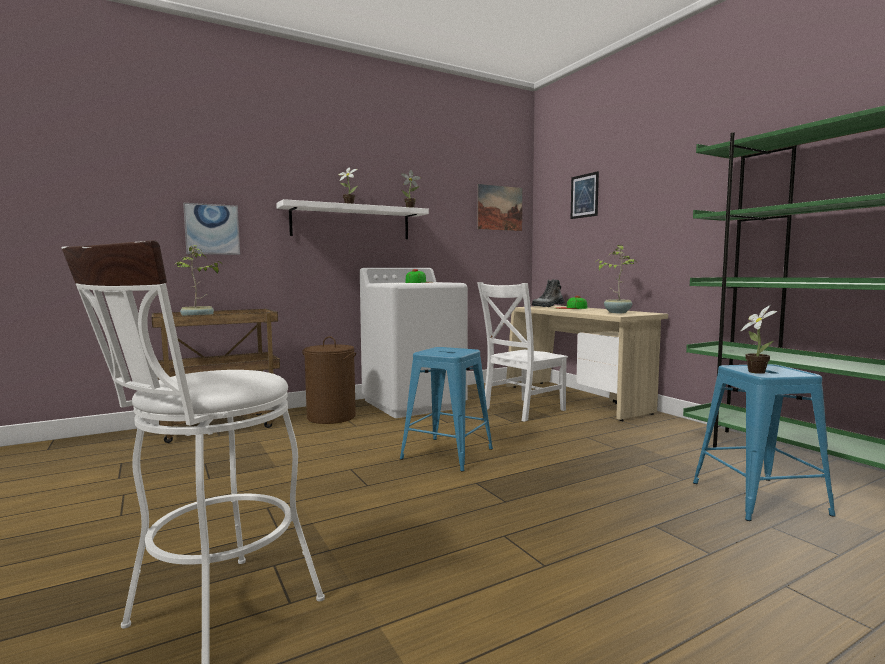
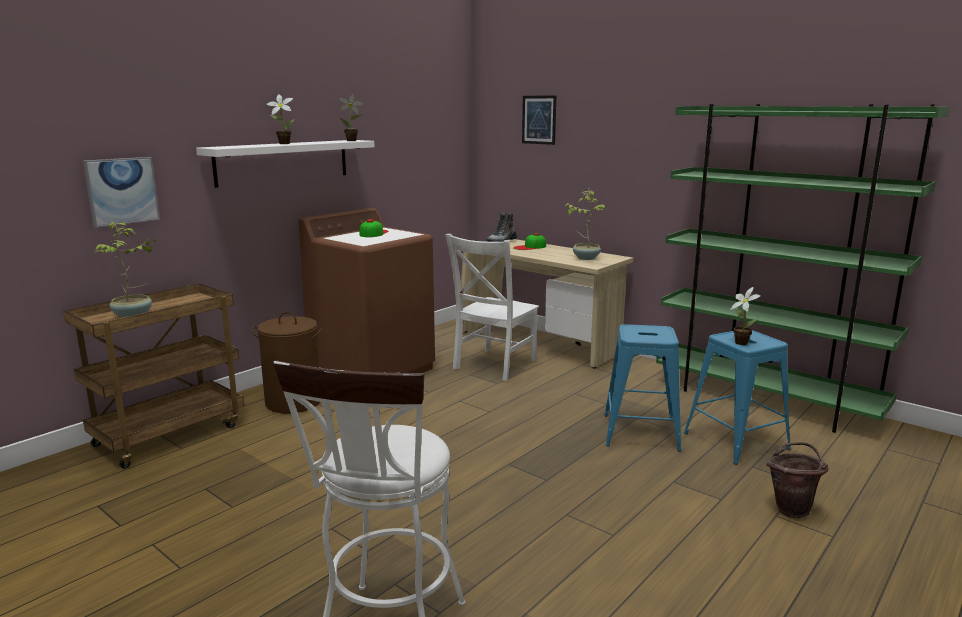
camera: 20 degrees left, 10 degrees up
(414, 403) = (373, 369): white washing machine -> brown washing machine
(446, 454) = (458, 434): blue stool -> blue stool (640, 432)
(500, 208) = (439, 125): picture -> none
(813, 581) = (792, 508): none -> brown bucket

